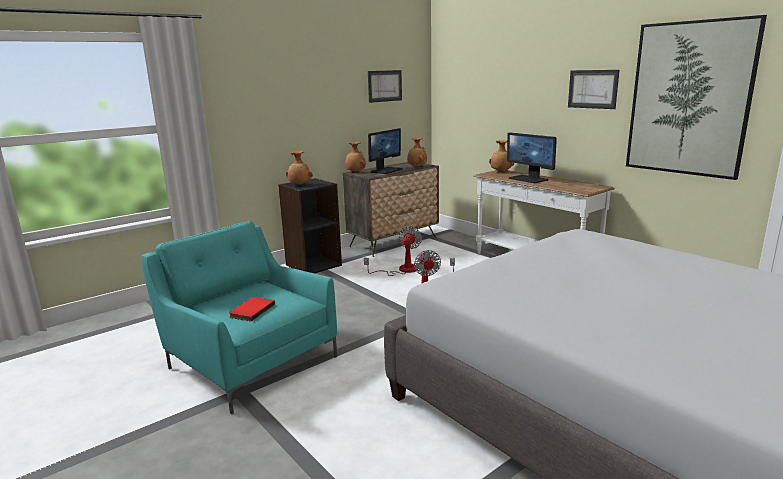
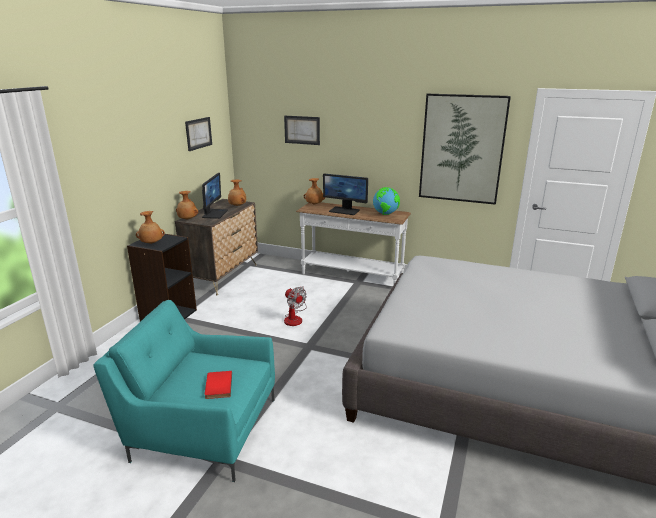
camera: 30 degrees left, 5 degrees up
(401, 270) = (254, 303): fan -> none
(577, 186) = (385, 214): none -> globe
(593, 89) = (389, 138): picture -> picture (302, 130)

